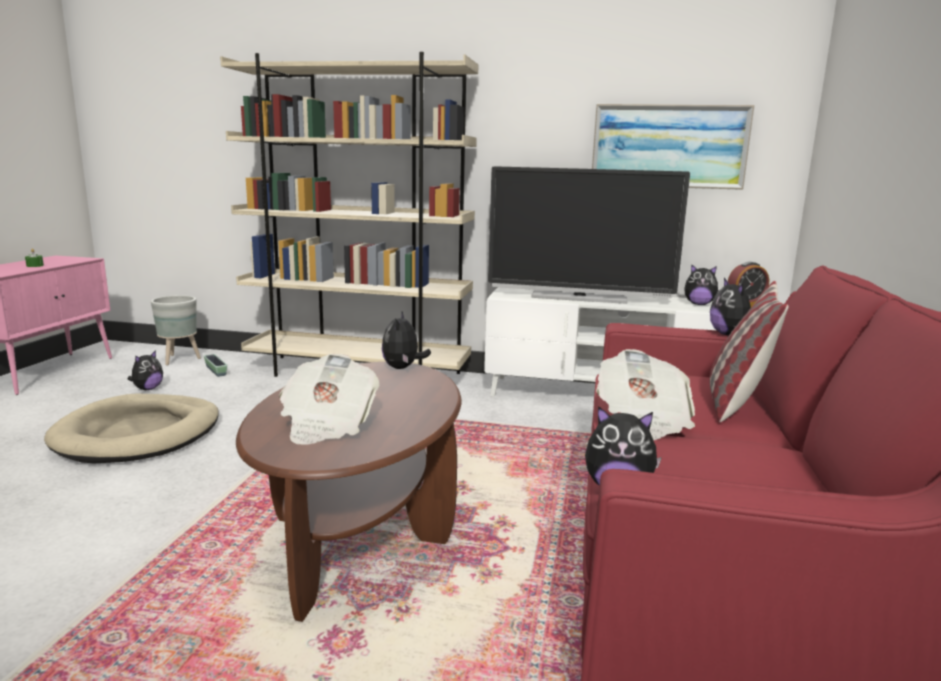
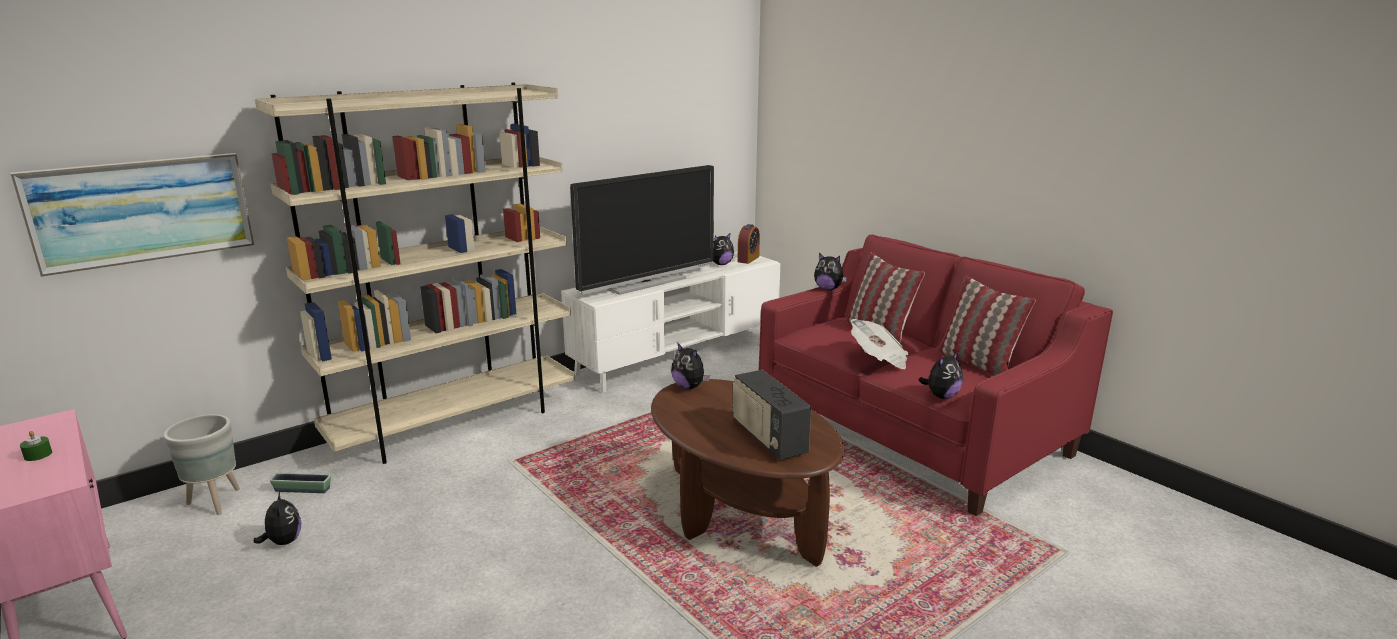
camera: 50 degrees left, 5 degrees up
(139, 434) = (415, 571): beige dog bed -> none
(327, 424) = (768, 438): newspaper -> radio
(668, 146) = (675, 141): picture -> picture (142, 211)
(793, 484) = (977, 363): none -> pillow

